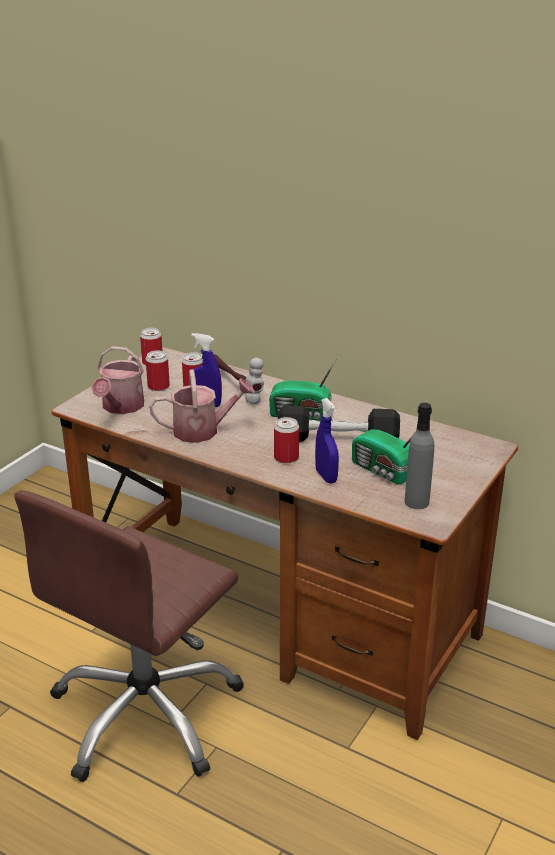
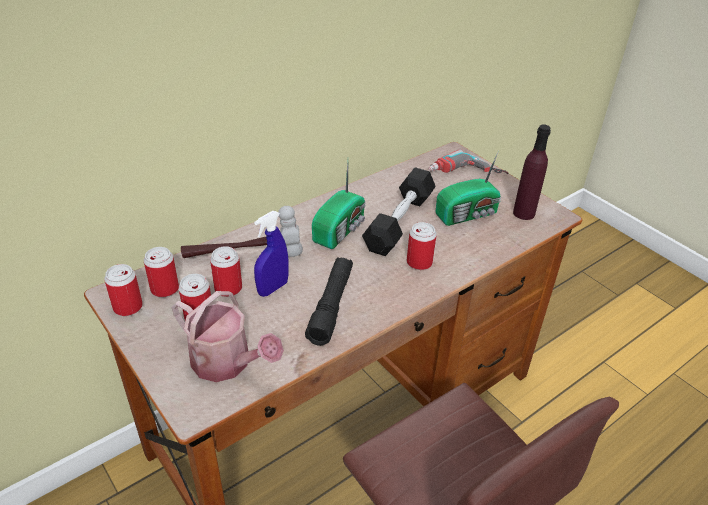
camera: 70 degrees left, 10 degrees up
(178, 368) = (164, 289): none -> can
(202, 430) = (331, 306): watering can -> black flashlight
(326, 476) = (464, 248): blue spray bottle -> none
(416, 502) = (524, 213): grey bottle -> purple bottle
(455, 460) = (466, 175): none -> power drill

